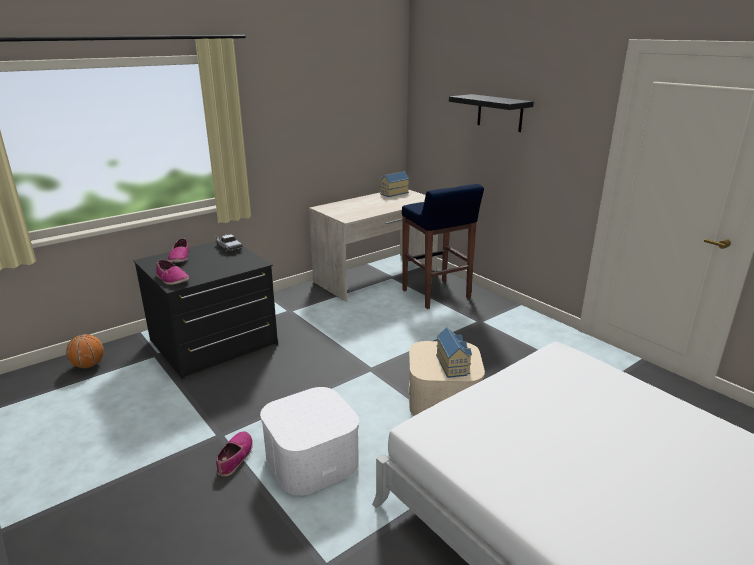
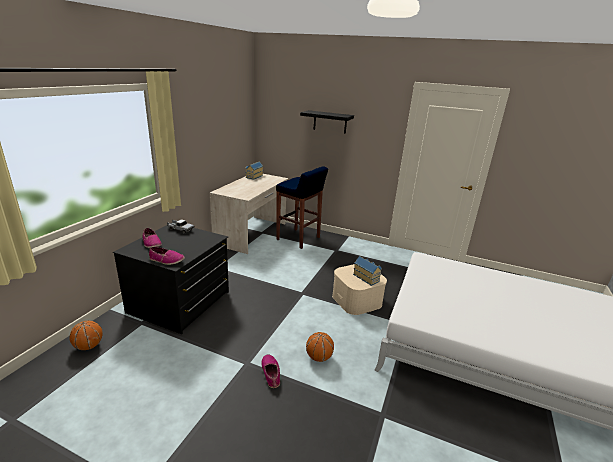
camera: 30 degrees left, 0 degrees up
(312, 459) = (319, 357): white storage box -> basketball

